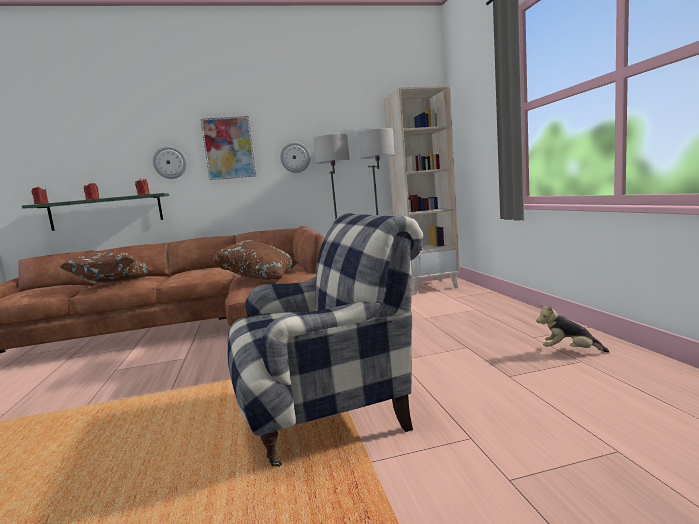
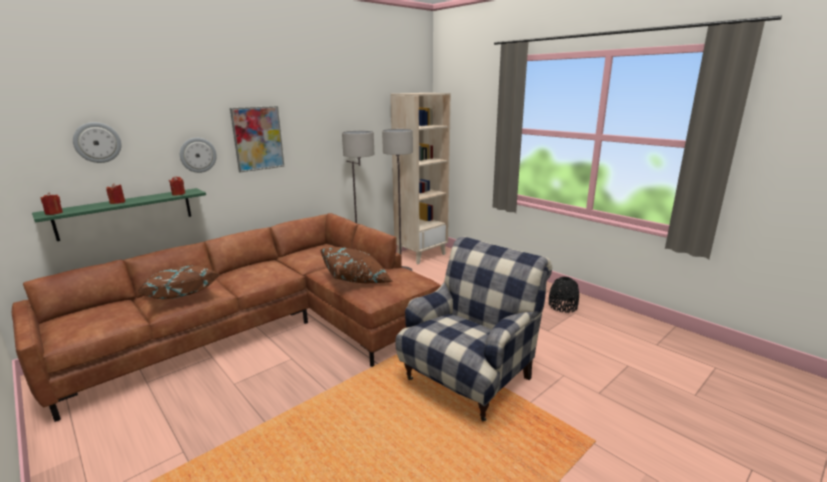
camera: 30 degrees left, 10 degrees up
(295, 157) = (317, 146): wall clock -> wall clock (97, 142)
(569, 351) = (562, 306): plush toy -> black vase

